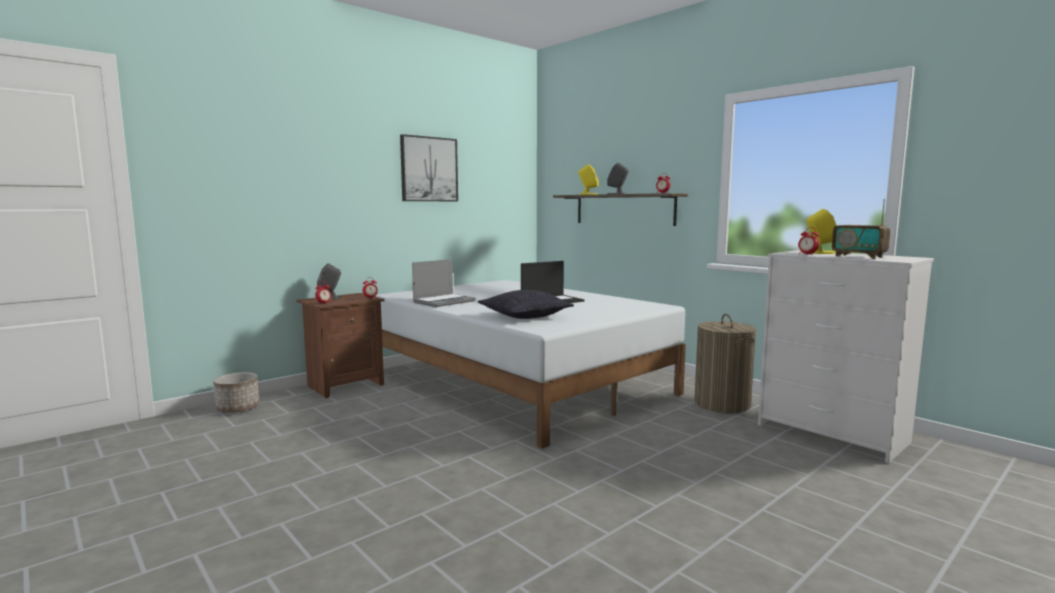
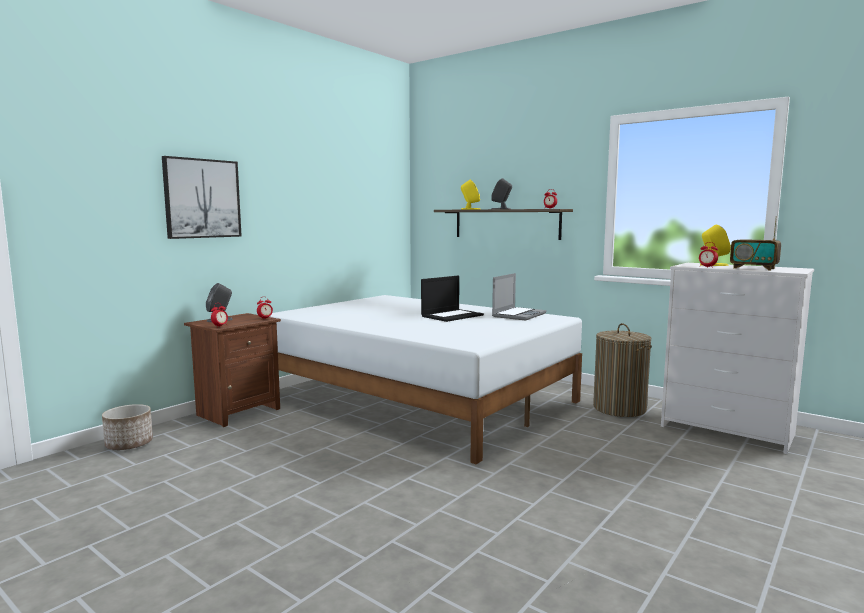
camera: 10 degrees left, 0 degrees up
(429, 169) = (312, 183): picture -> picture (202, 198)
(444, 301) = (344, 320): laptop -> laptop (518, 315)
(525, 316) = (441, 332): pillow -> none

